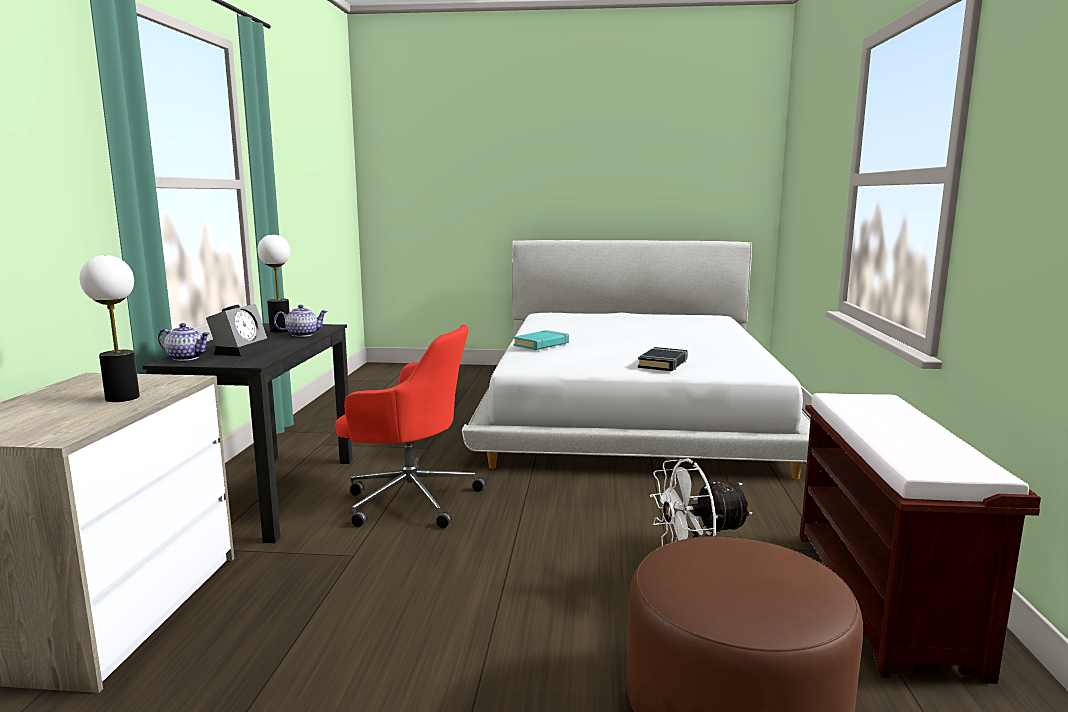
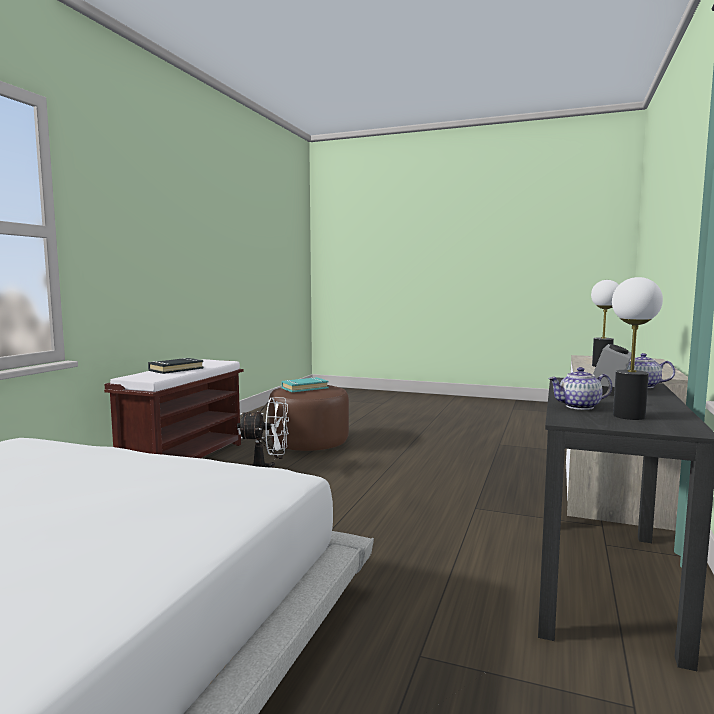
camera: 165 degrees left, 5 degrees down
(409, 499) = (438, 552): red office chair -> none
(541, 344) = (168, 528): turquoise book -> turquoise book (304, 388)
(663, 364) = (93, 460): black book -> black book (176, 369)

